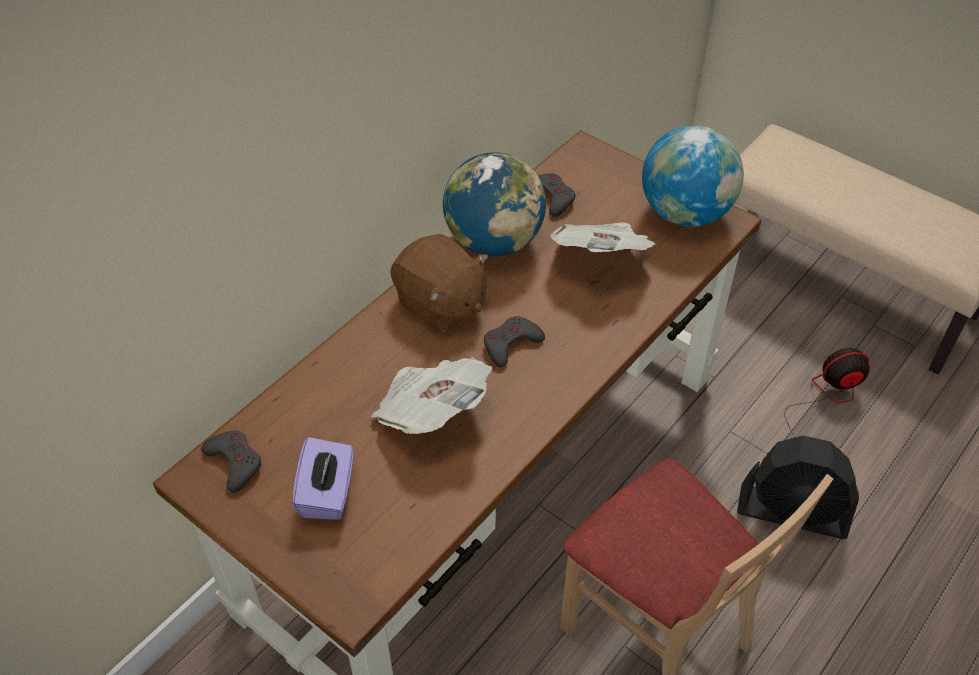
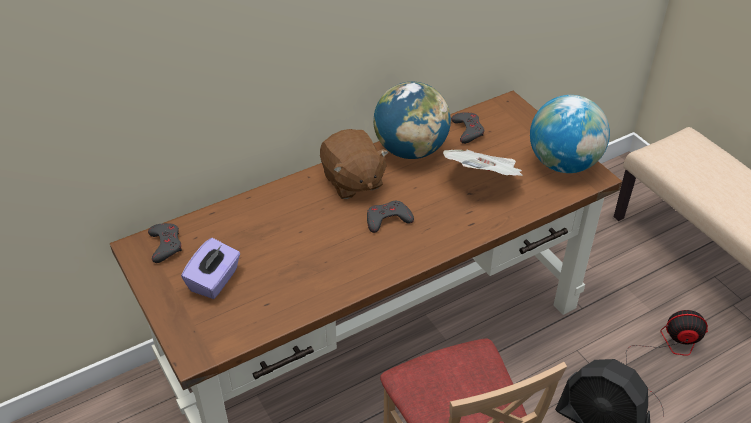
camera: 20 degrees right, 5 degrees down
(431, 411) = (310, 248): newspaper -> none

